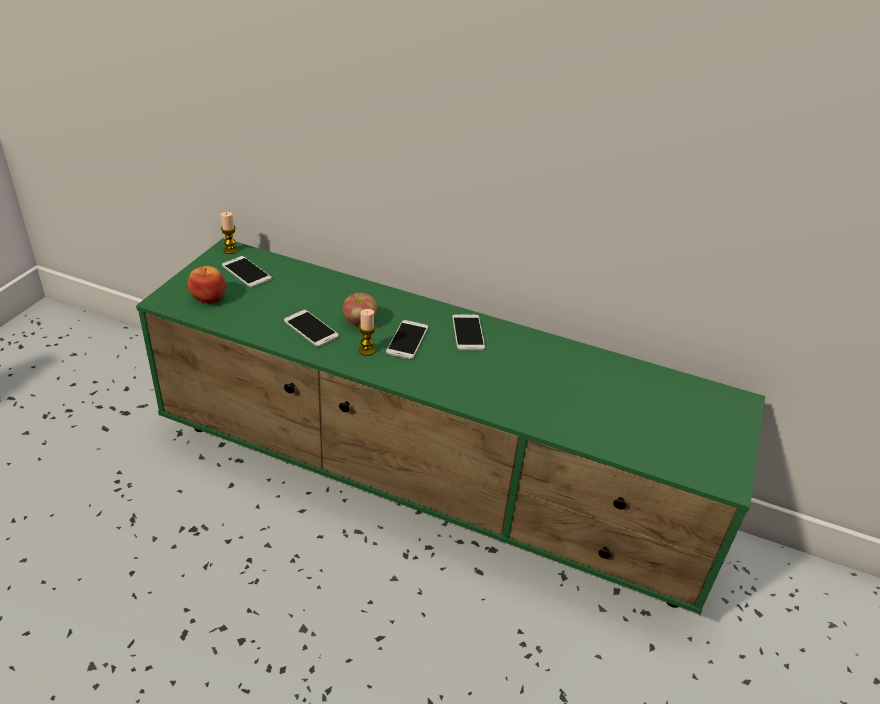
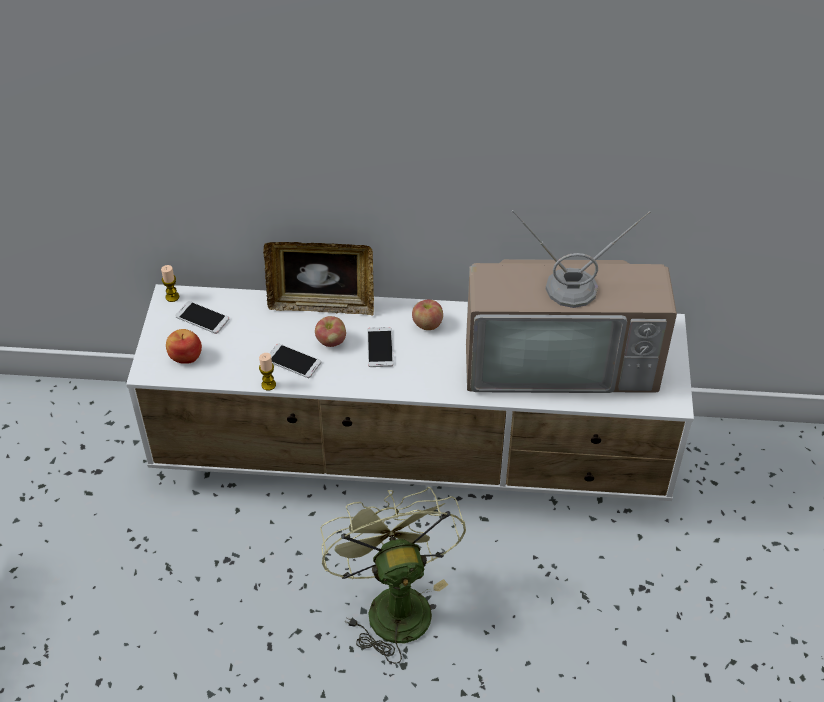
camera: 15 degrees left, 10 degrees up
(339, 631) = (393, 603): none -> green fan
(366, 350) = (351, 368): candle -> candle (268, 385)
(368, 290) = (321, 305): none -> picture frame
(431, 488) = (414, 457): green tv stand -> white tv stand
(468, 333) = (427, 324): phone -> apple
(604, 400) = (561, 358): none -> television

